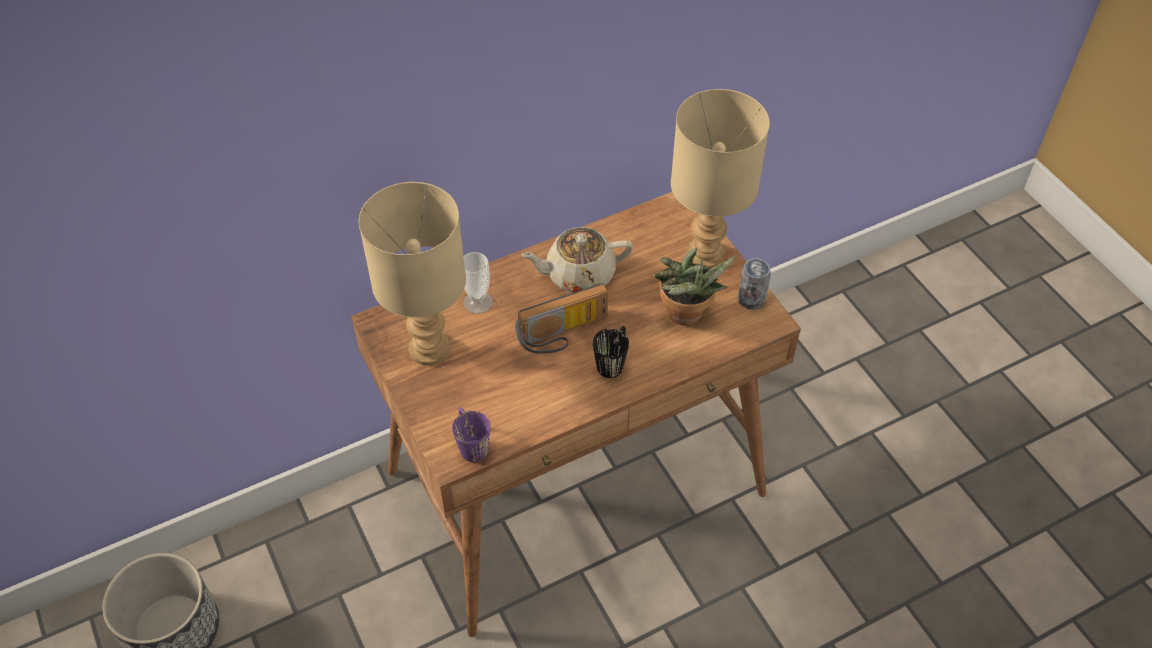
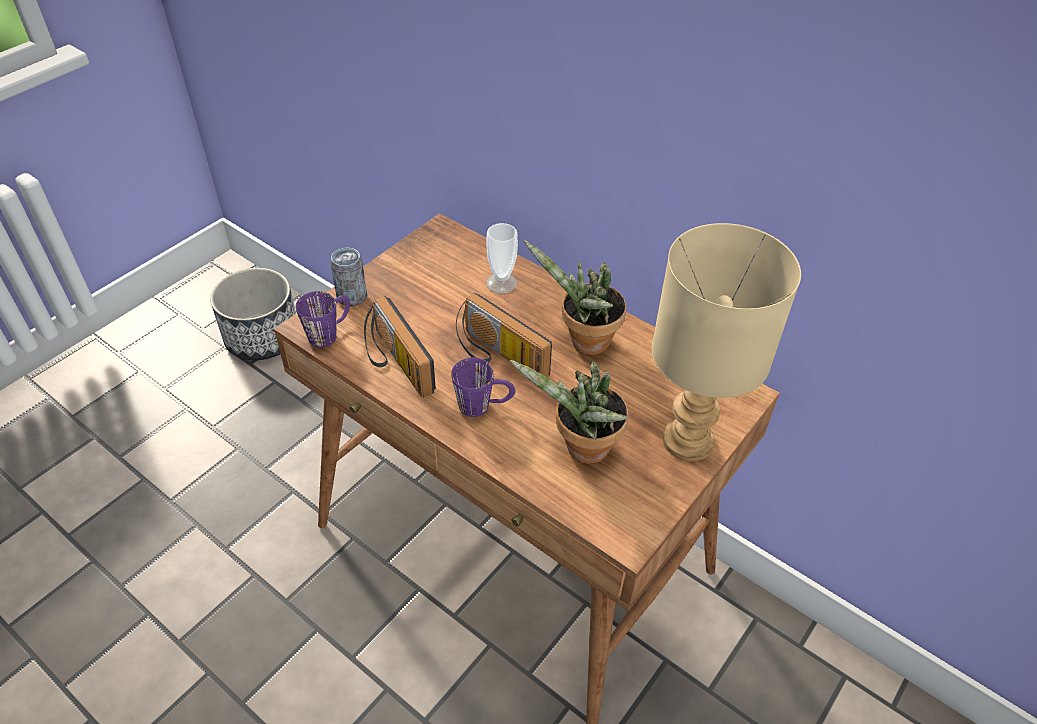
camera: 65 degrees right, 5 degrees down
(431, 347) = (429, 271): beige table lamp -> none
(534, 406) = (394, 363): none -> radio
(578, 274) = (584, 342): beige teapot -> potted plant
(613, 361) = (484, 405): black mug -> purple mug
(751, 300) = (648, 506): can -> can (352, 297)

